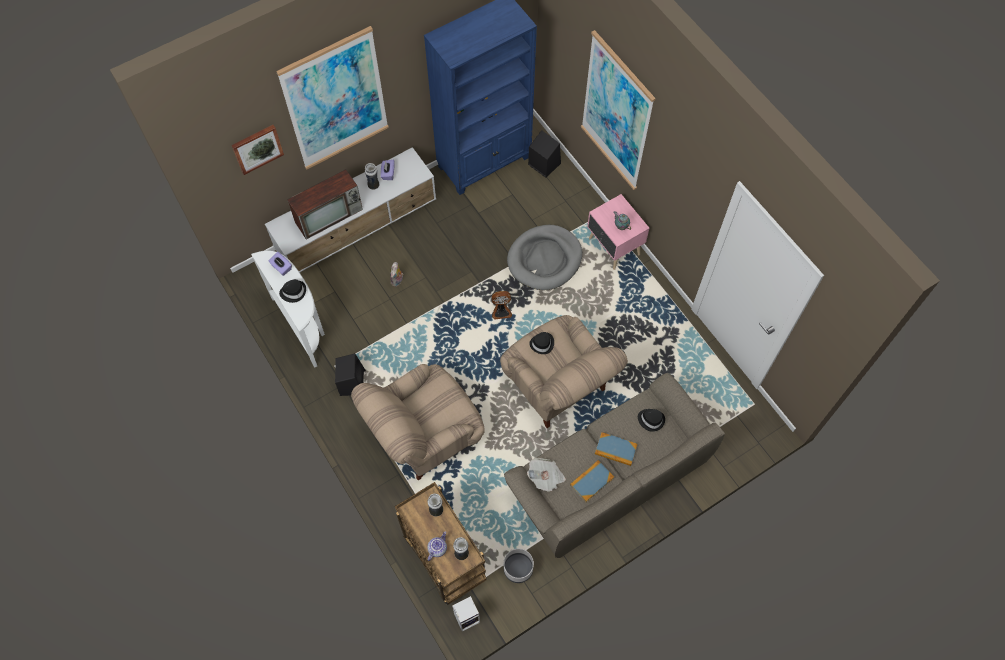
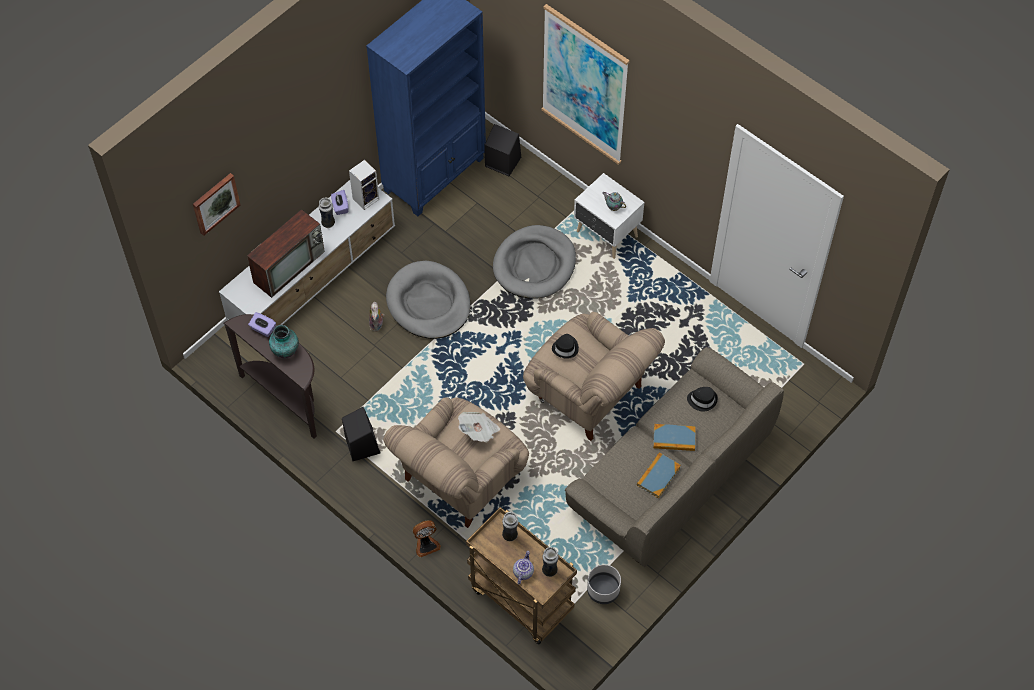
camera: 15 degrees left, 5 degrees down
(293, 292) = (285, 351): black hat -> vase
(303, 326) = (286, 397): white console table -> brown console table
(335, 100) = (286, 134): picture -> none
(446, 272) = (428, 303): none -> grey dog bed
(467, 617) = (564, 652): speaker -> speaker (366, 198)
(501, 311) = (503, 331): fan -> fan (426, 544)
(546, 477) = (609, 484): newspaper -> newspaper (479, 431)
(613, 247) = (607, 235): pink nightstand -> white nightstand

